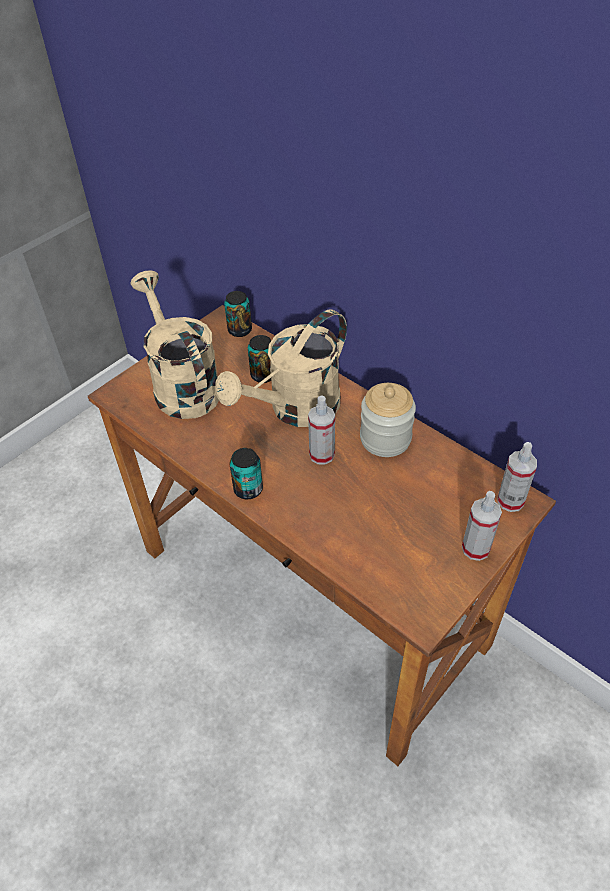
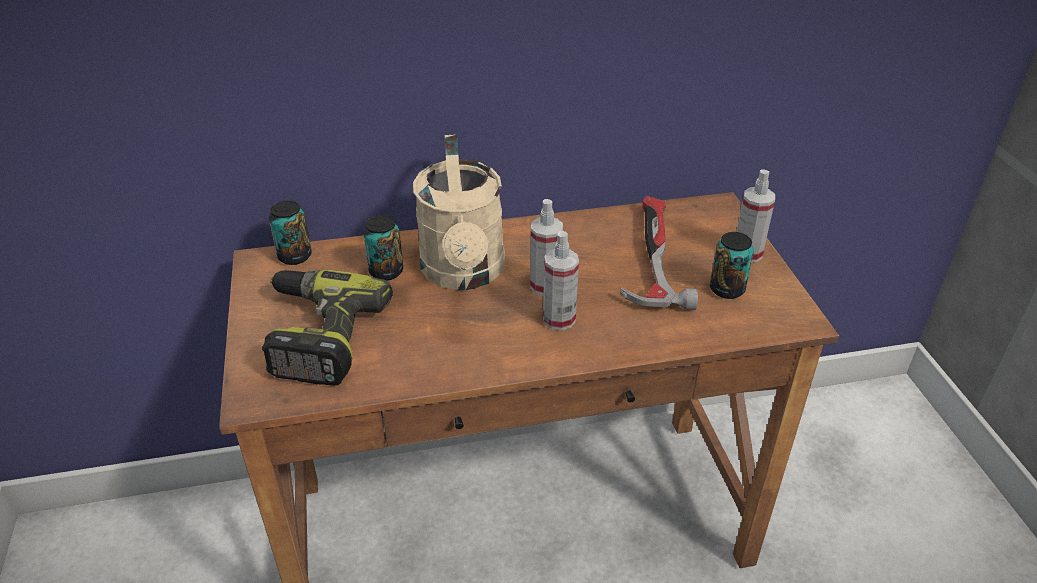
camera: 55 degrees left, 10 degrees down
(182, 384) = (317, 336): beige watering can -> power drill
(248, 489) = (536, 356): can -> can (727, 289)
(385, 438) = (569, 239): jar -> none
(412, 493) = (652, 256): none -> hammer
(510, 501) = (712, 211): spray bottle -> spray bottle (559, 319)

